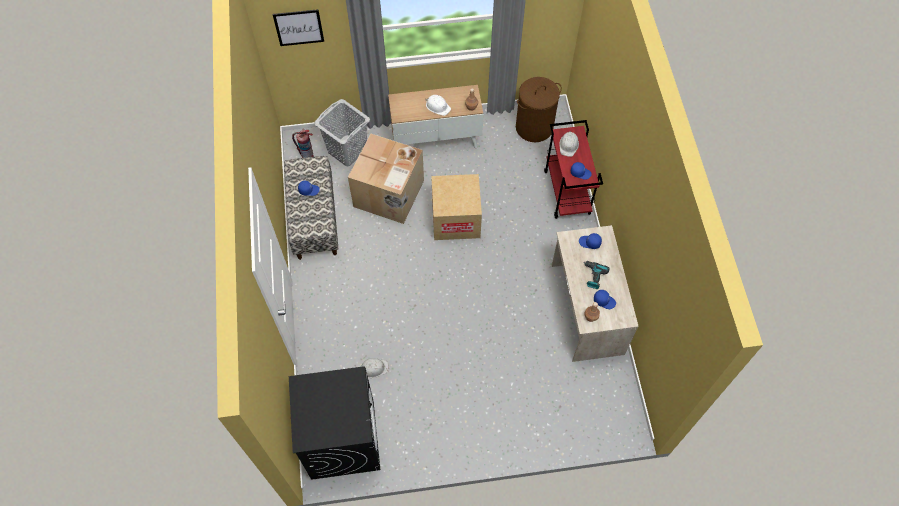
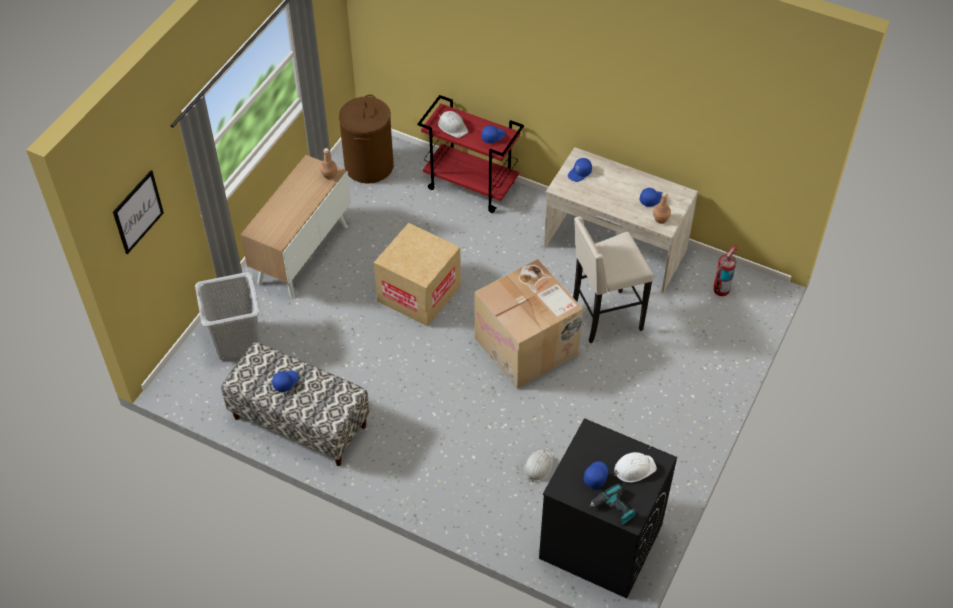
camera: 55 degrees left, 10 degrees down
(307, 155) = (206, 383): fire extinguisher -> fire extinguisher (720, 290)
(322, 399) = (595, 475): none -> blue cap
(389, 194) = (333, 334): cardboard box -> cardboard box (528, 346)
(437, 106) = (300, 201): white hard hat -> white hard hat (634, 468)
(521, 337) = (604, 318): none -> beige stool
(593, 276) = (618, 192): power drill -> power drill (613, 509)

